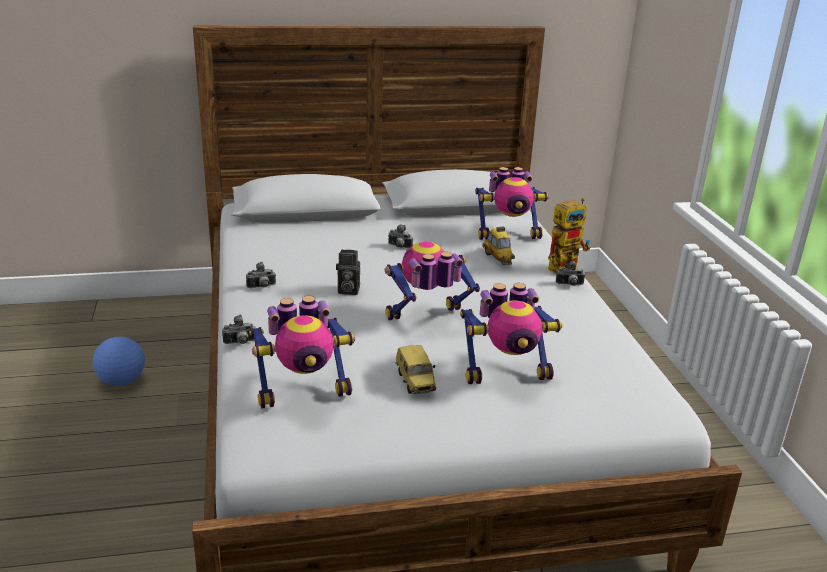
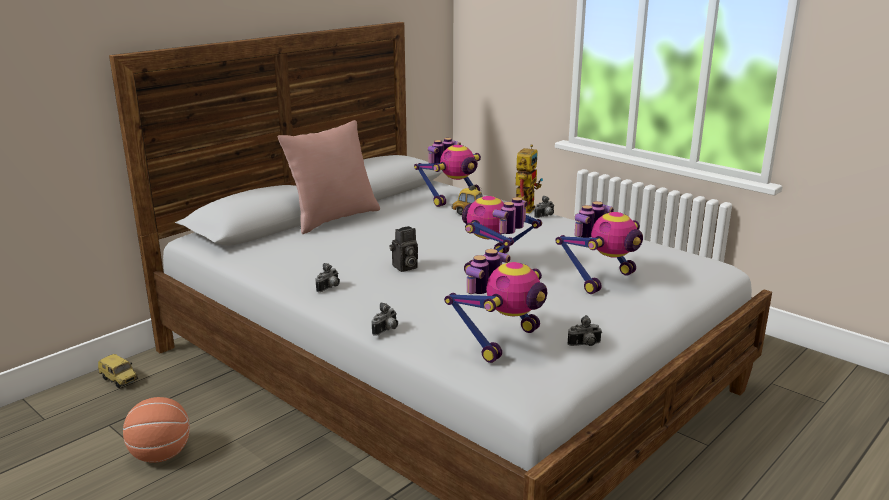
camera: 35 degrees left, 5 degrees down
(122, 381) = (160, 455): football -> basketball
(369, 222) = (333, 218): none -> pink pillow
(399, 247) = (388, 228): camera -> camera (585, 345)
(416, 383) = (559, 306): toy car -> toy car (120, 380)

